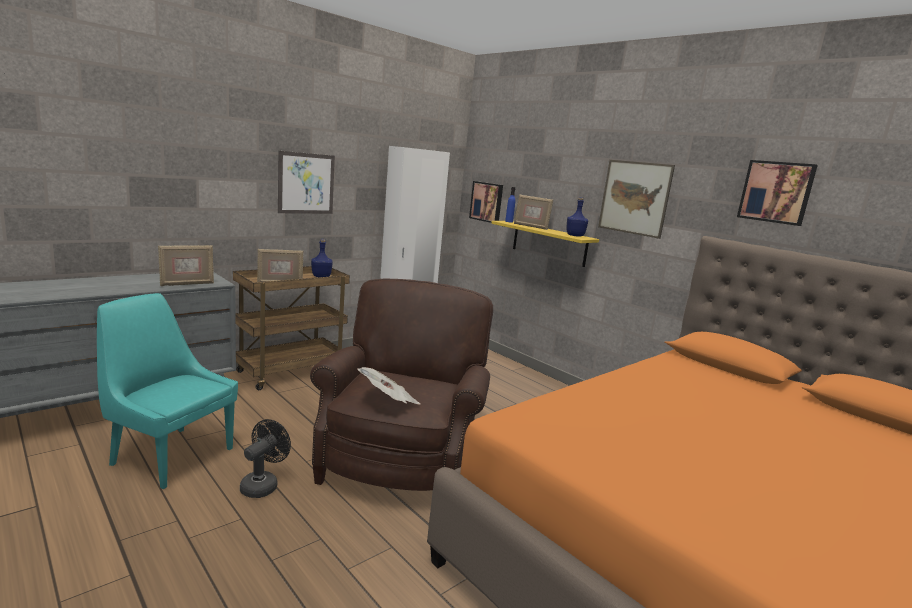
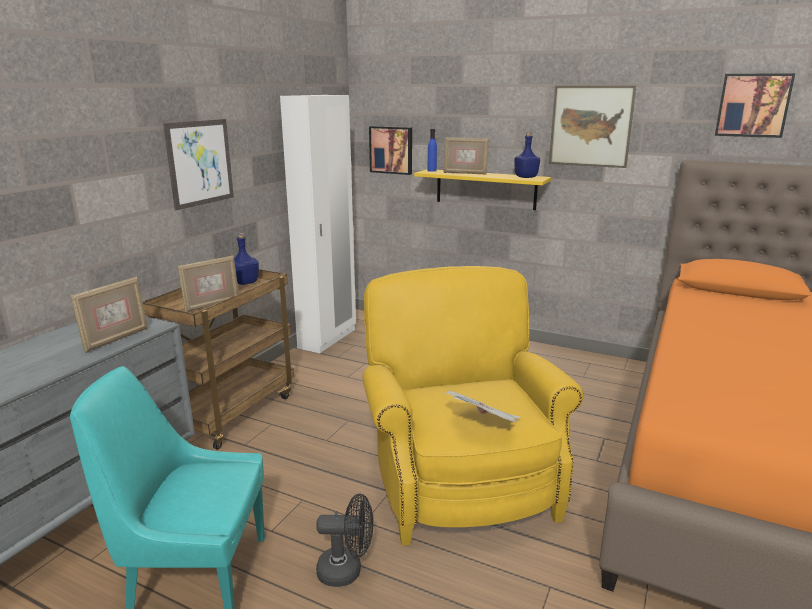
camera: 20 degrees left, 5 degrees up
(263, 484) = (347, 570): black fan -> black fan turned 90 degrees clockwise
(401, 458) = (459, 479): brown armchair -> yellow armchair

